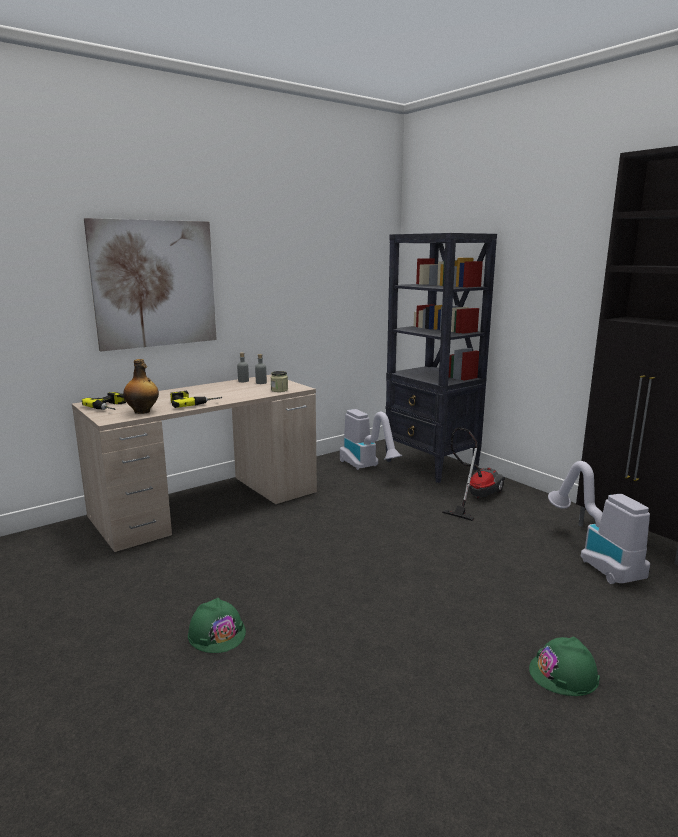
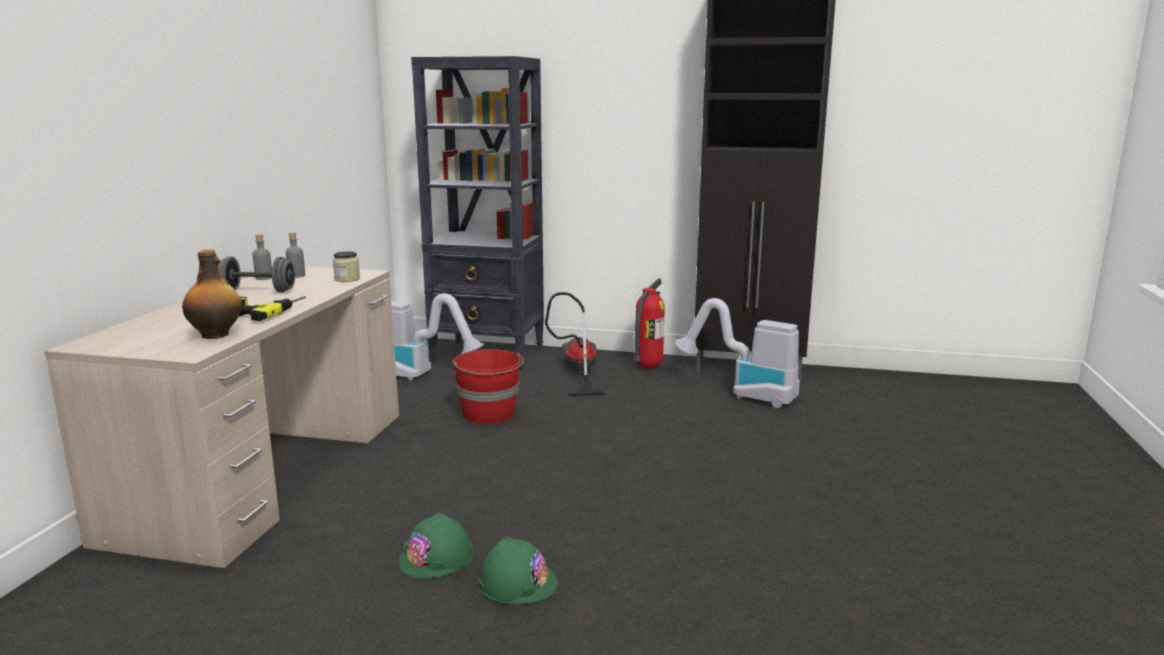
camera: 40 degrees left, 0 degrees up
(111, 407) = (142, 340): power drill -> none
(155, 284) = (135, 131): picture -> none
(220, 389) = (257, 291): none -> grey dumbbell
(370, 509) = (489, 414): none -> red bucket
(539, 509) = (648, 367): none -> fire extinguisher
(564, 674) = (834, 481): green hard hat -> green hard hat (436, 557)

